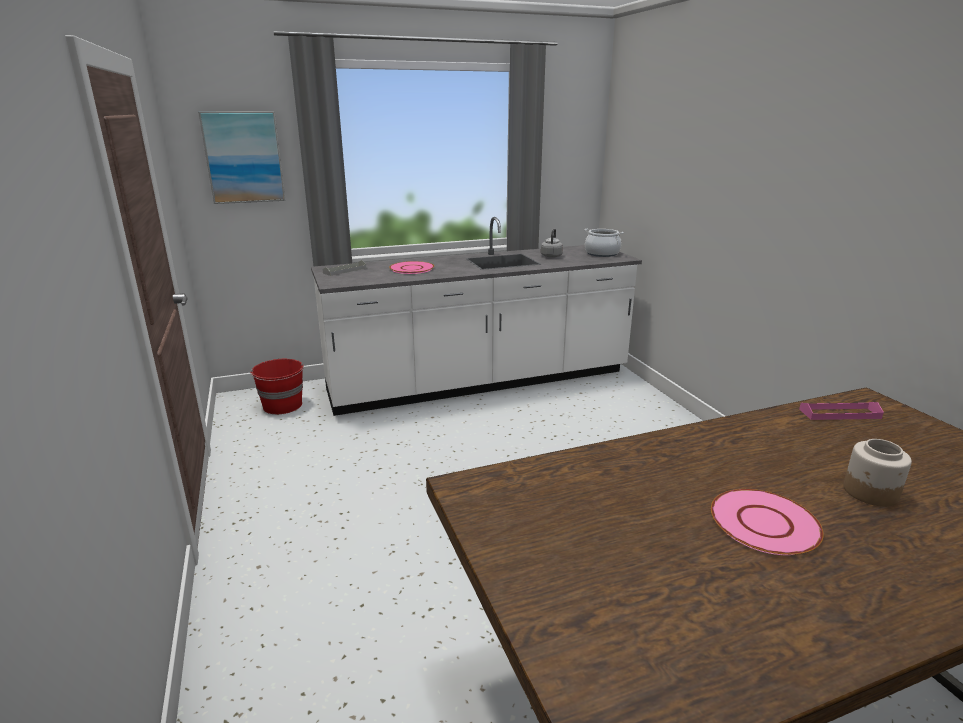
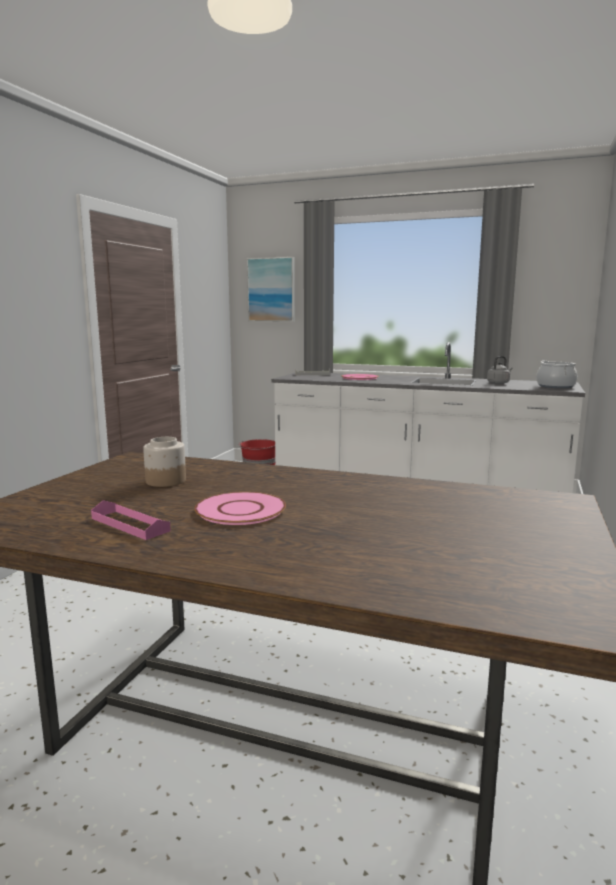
camera: 40 degrees right, 10 degrees down
(839, 414) = (497, 497): pink tray -> pink tray (130, 524)
(870, 492) = (367, 525): jar -> jar (165, 481)

